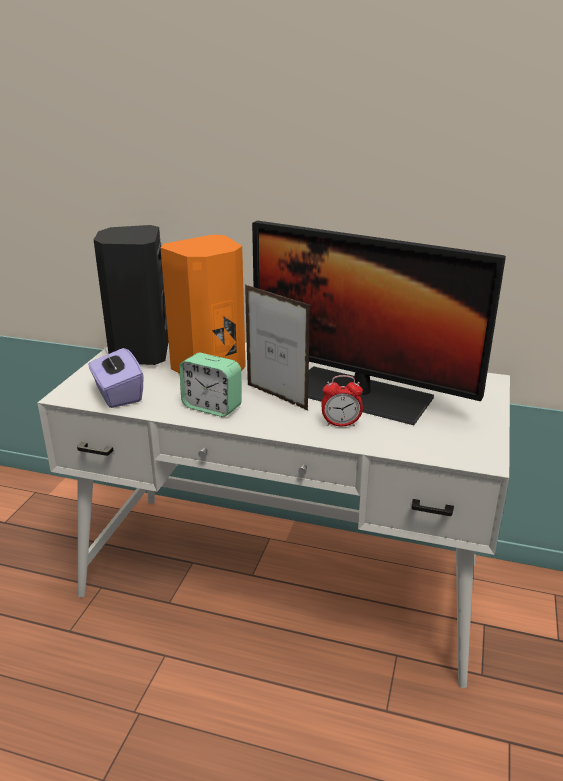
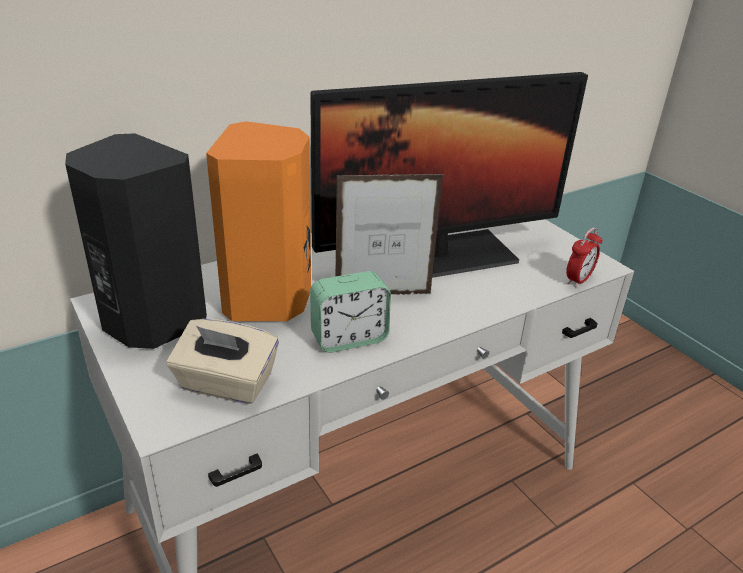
camera: 50 degrees left, 5 degrees up
(117, 394) = (226, 384): purple tissue box -> beige tissue box
(341, 424) = (475, 291): alarm clock -> alarm clock (578, 280)

